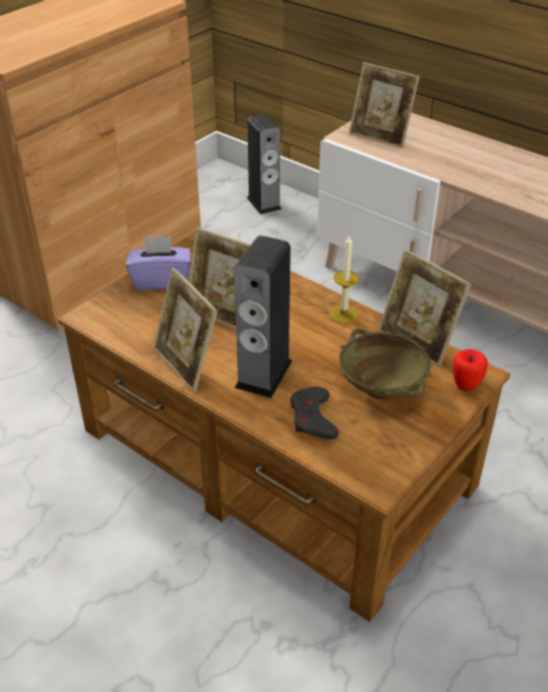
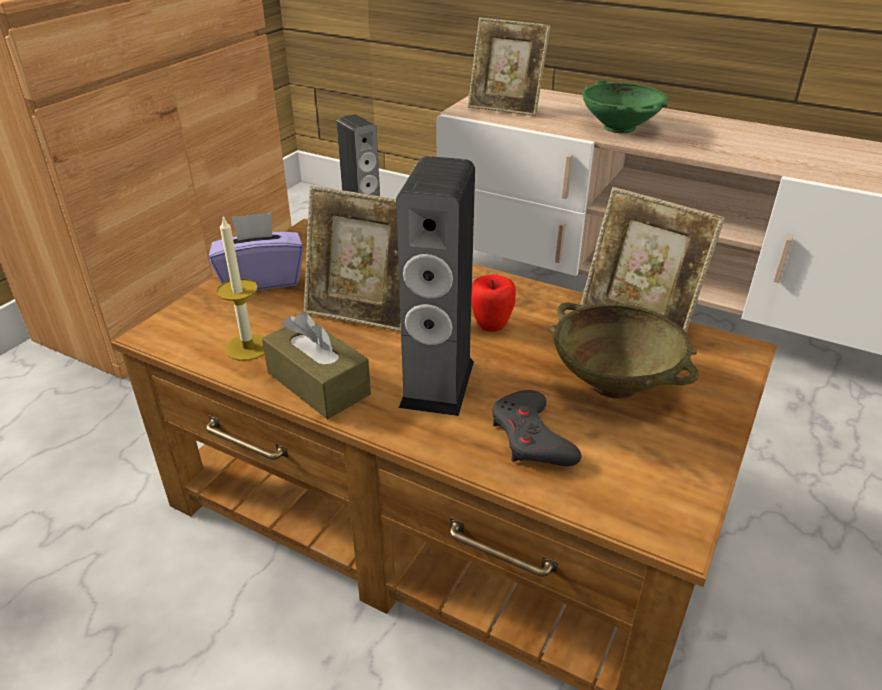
camera: 10 degrees left, 5 degrees down
(186, 365) = (318, 383): picture frame -> brown tissue box
(344, 314) = (524, 296): candle -> candle (248, 347)
(466, 385) = (728, 366): apple -> apple (491, 325)
(467, 167) = (619, 127): none -> green bowl

